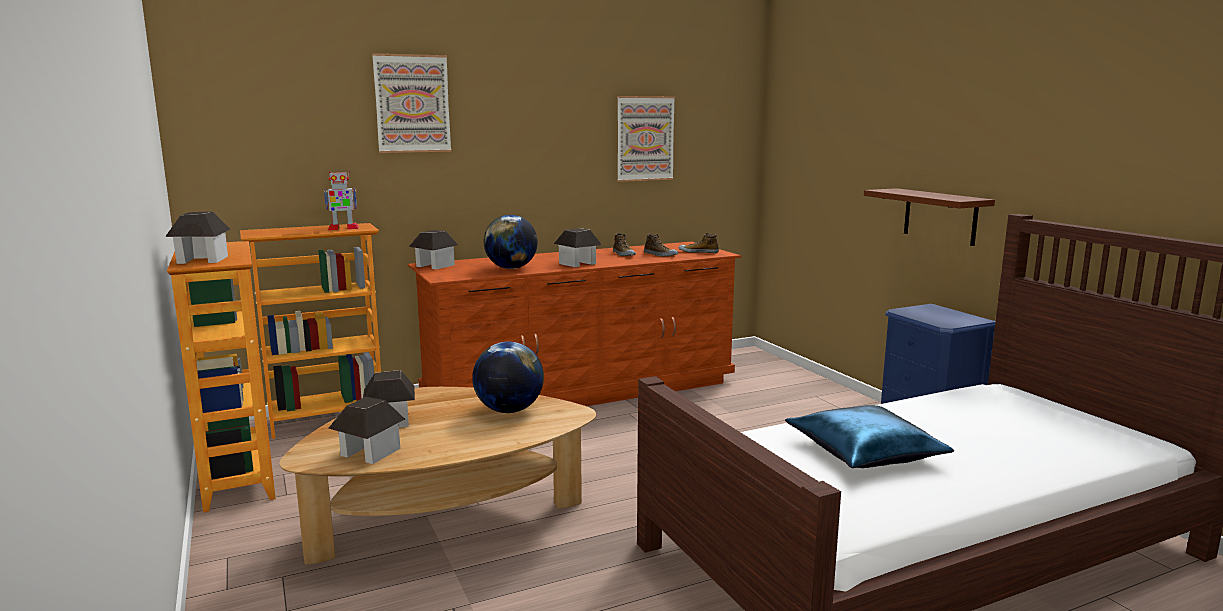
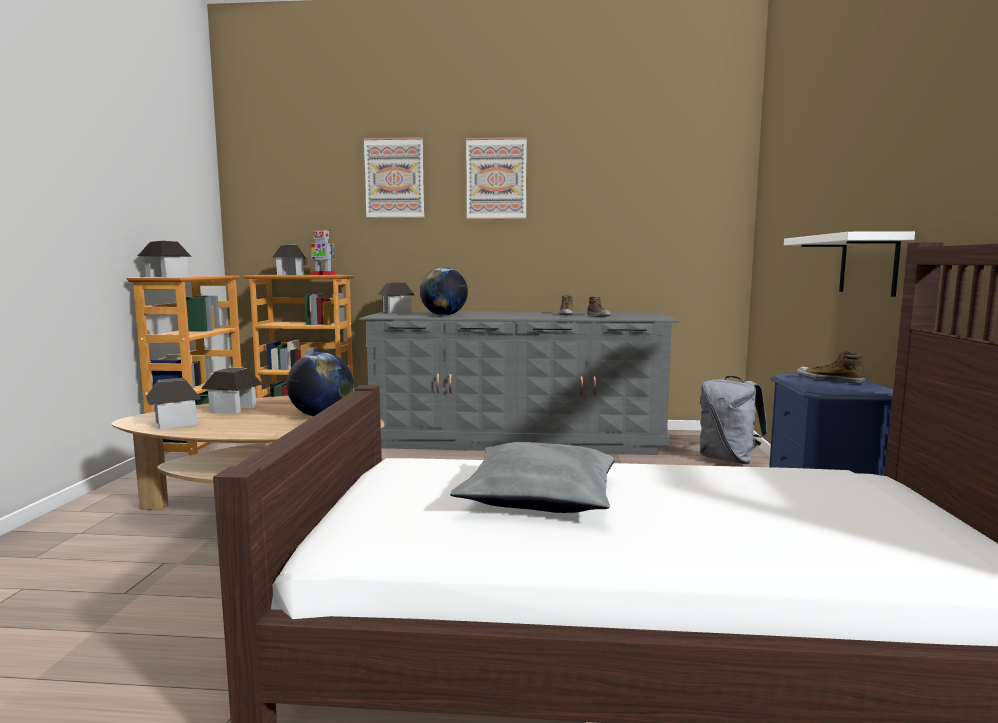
camera: 30 degrees right, 5 degrees down
(577, 263) = (505, 316): toy house -> toy house (290, 275)
(581, 390) = (517, 439): brown dresser -> grey dresser
(645, 138) = (612, 209): picture -> picture (496, 179)
(698, 252) = (641, 316): shoe -> shoe (829, 380)
(780, 377) = (729, 459): none -> grey backpack
(865, 453) = (539, 497): blue pillow -> grey pillow
(940, 216) = (868, 264): brown shelf -> white shelf

